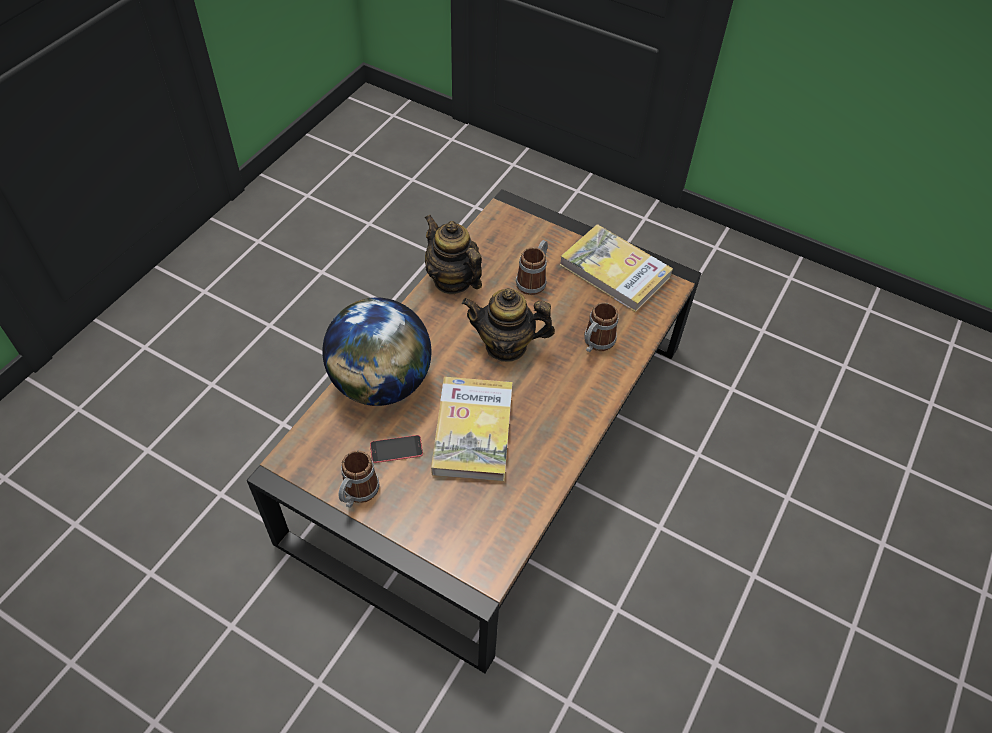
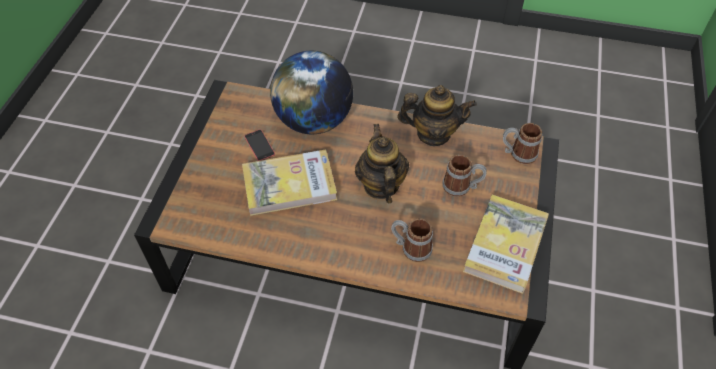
camera: 75 degrees right, 0 degrees up
(357, 494) = (217, 135): mug -> mug (518, 154)
(452, 280) = (433, 134): teapot -> teapot turned 60 degrees clockwise

